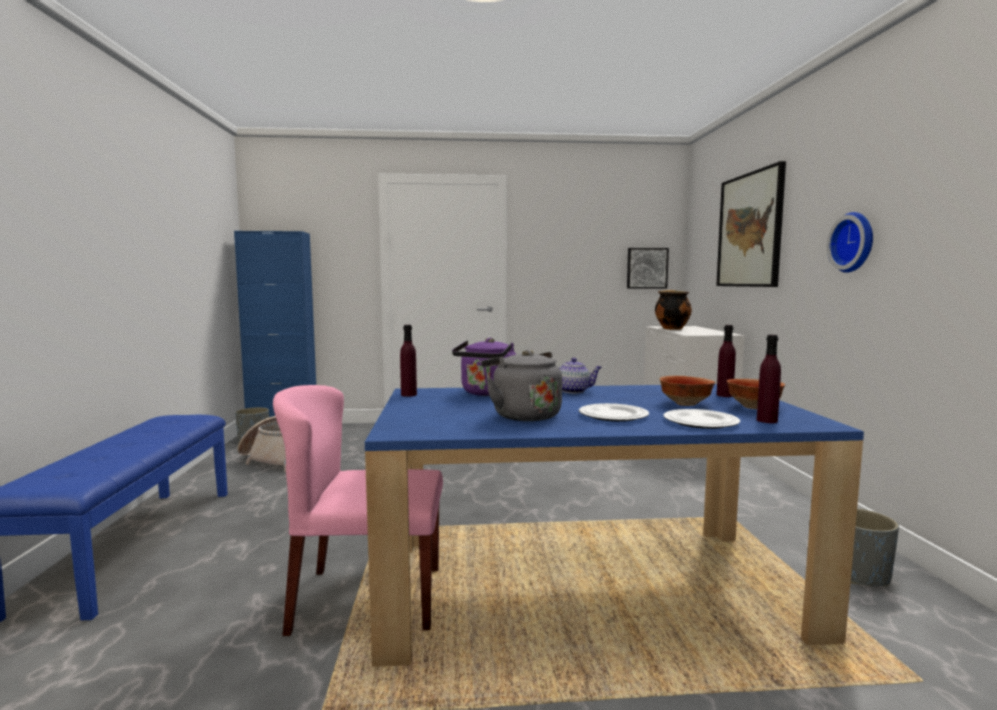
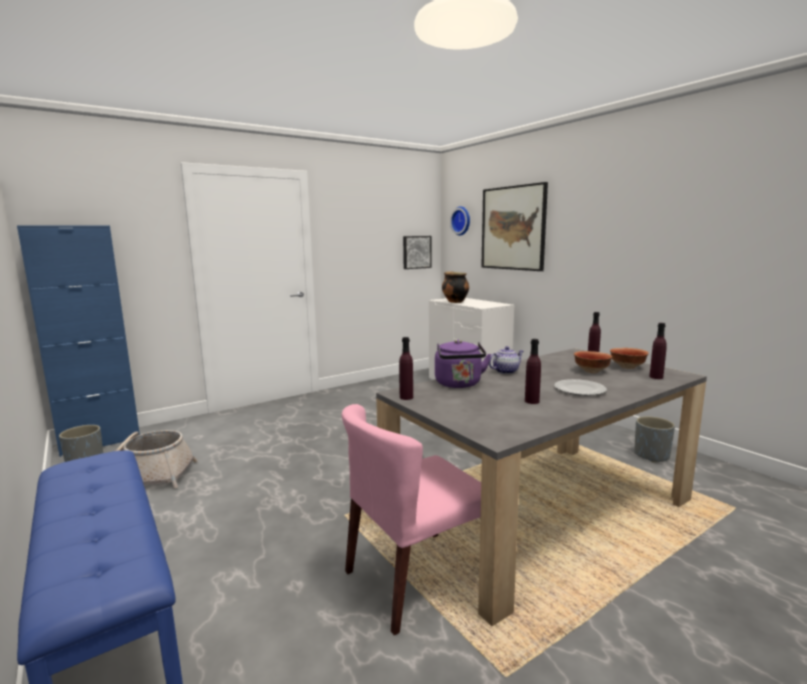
camera: 30 degrees left, 5 degrees up
(523, 415) = (532, 401): grey kettle -> purple bottle
(586, 586) = (540, 512): blue dining table -> grey dining table
(699, 422) = (631, 385): plate -> none
(854, 242) = (613, 245): wall clock -> wall clock (462, 221)

